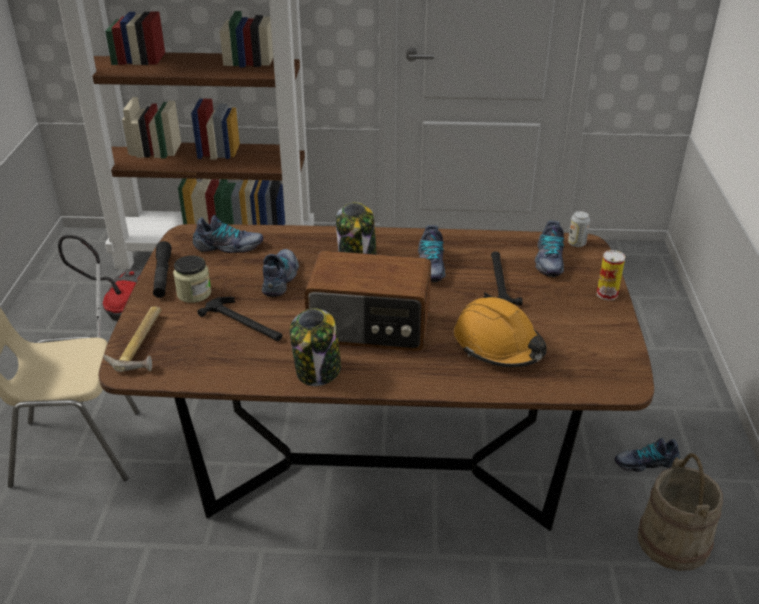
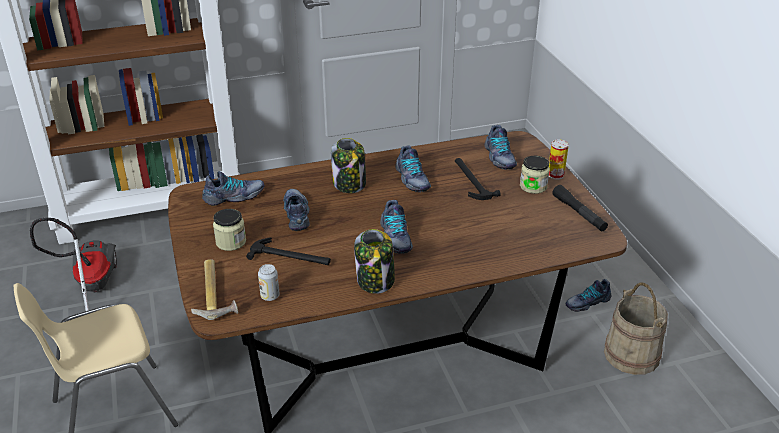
camera: 20 degrees left, 0 degrees up
(162, 275) = (192, 233): black flashlight -> black flashlight (579, 213)
(370, 327) = (395, 237): radio -> shoe
(498, 345) = (500, 230): orange hard hat -> none
(570, 302) = (533, 186): none -> jar
(576, 243) = (512, 140): can -> can (270, 296)

